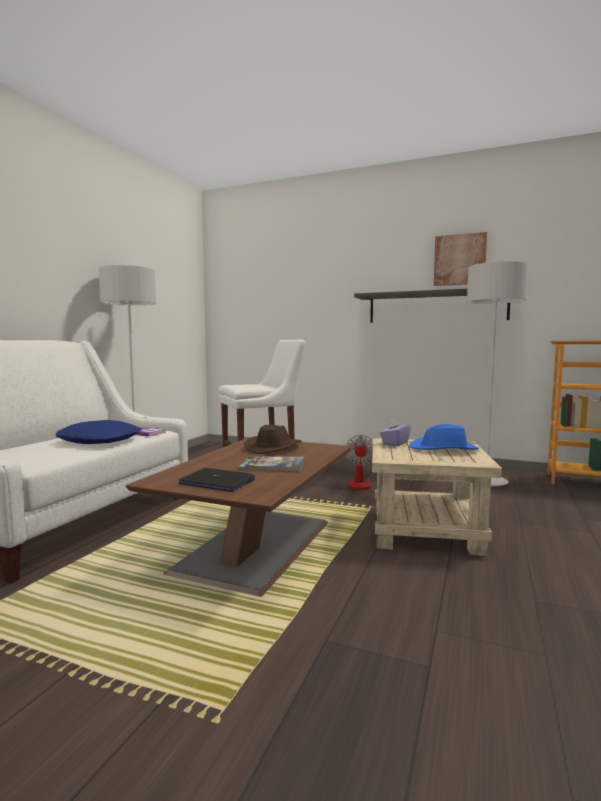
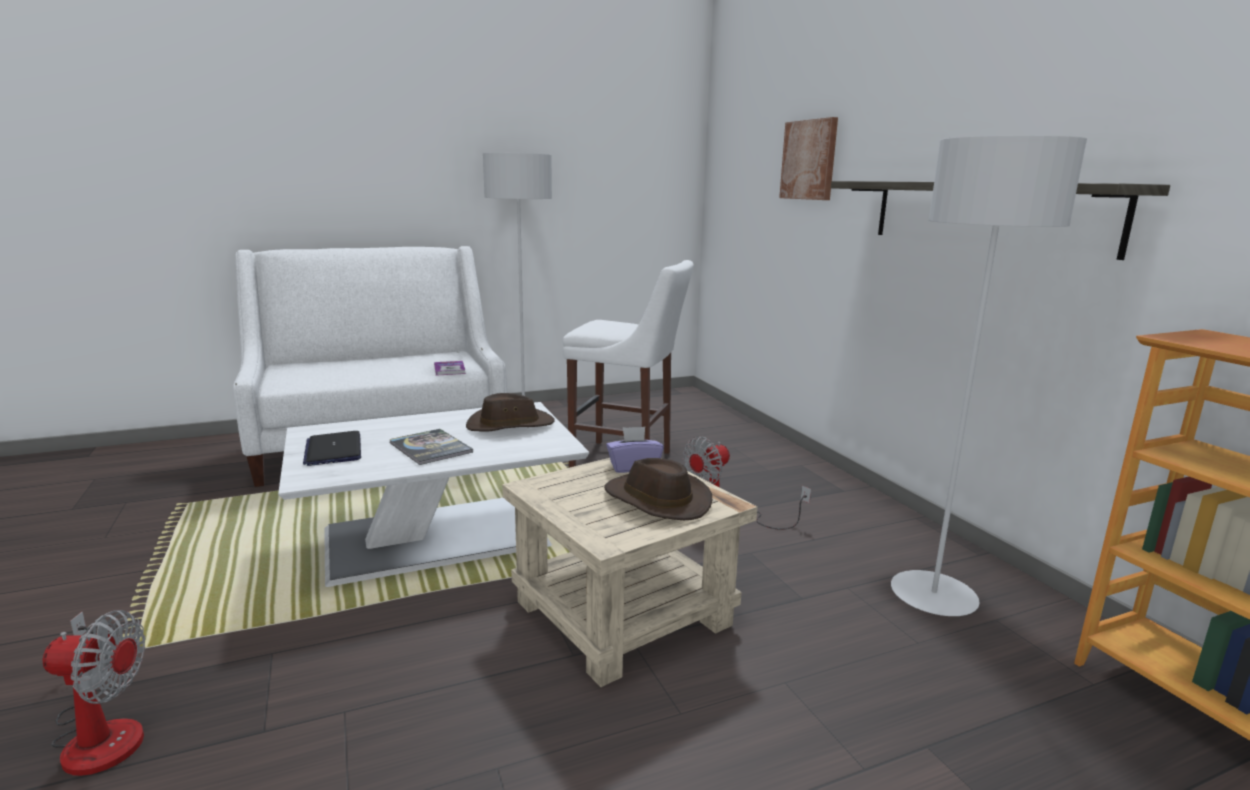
camera: 45 degrees right, 10 degrees up
(100, 441) = (390, 370): blue pillow -> none
(257, 544) = (440, 535): brown coffee table -> white coffee table
(349, 751) = (102, 732): none -> fan
(443, 449) = (656, 500): blue hat -> brown hat
(459, 260) = (1042, 107): picture -> picture (809, 160)

